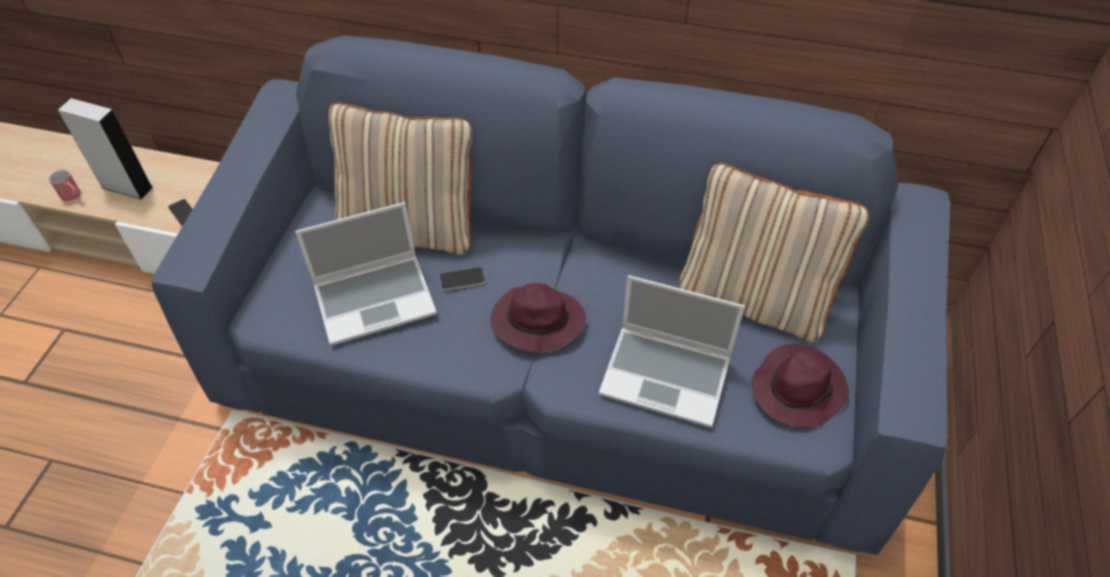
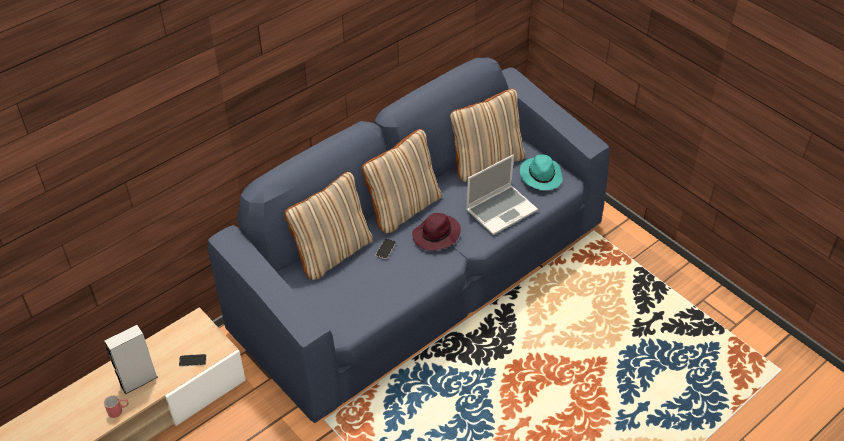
camera: 55 degrees left, 5 degrees down
(376, 299) = (369, 285): laptop -> none
(560, 254) = (403, 208): none -> beige pillow
(798, 388) = (540, 176): purple hat -> turquoise hat

